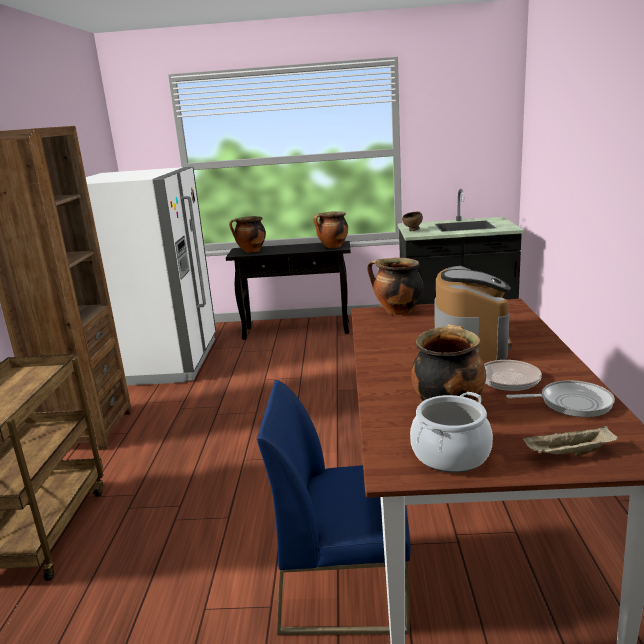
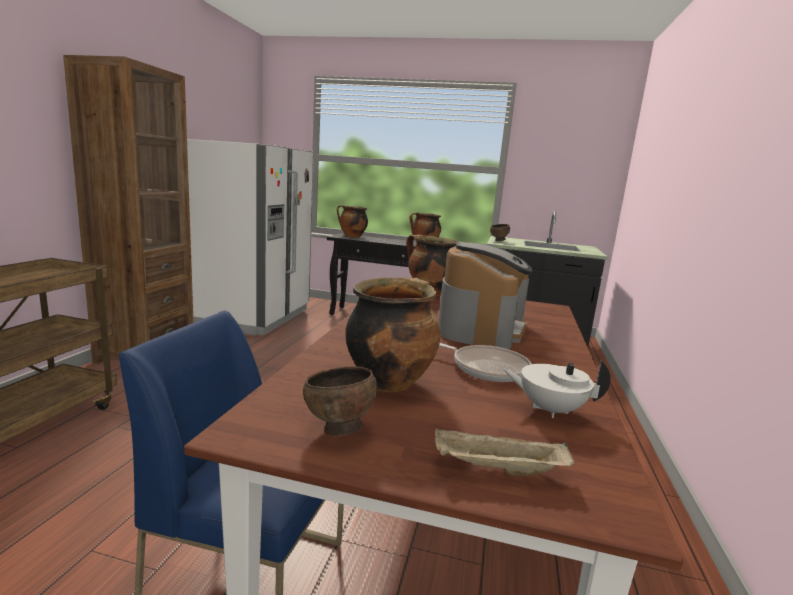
camera: 10 degrees right, 5 degrees down
(451, 455) = (338, 430): cooking pot -> brown bowl
(571, 403) = (549, 409): frying pan -> white teapot

